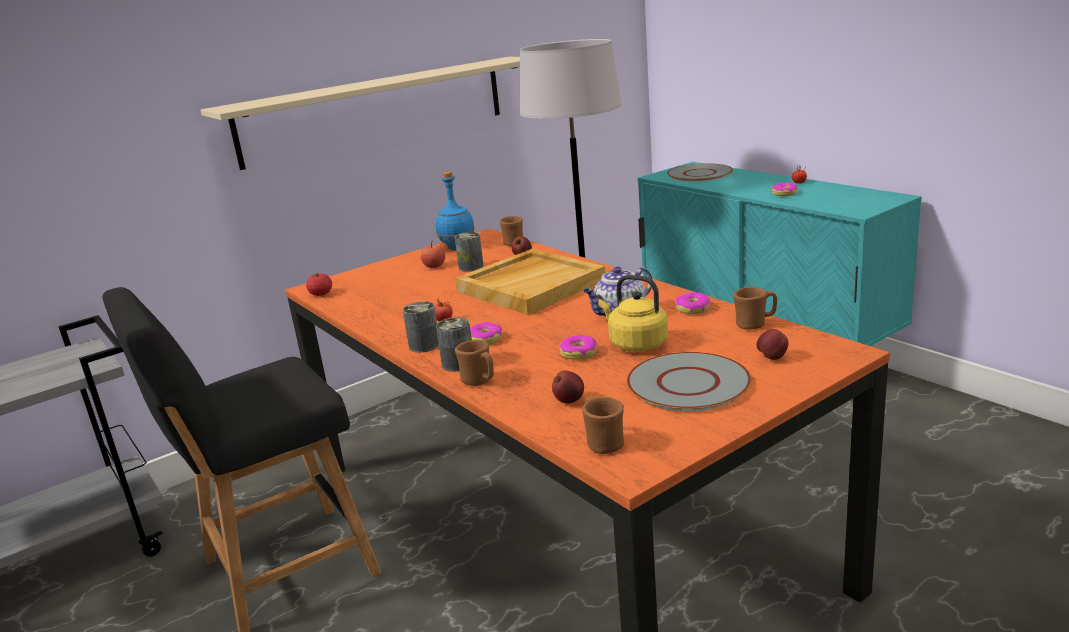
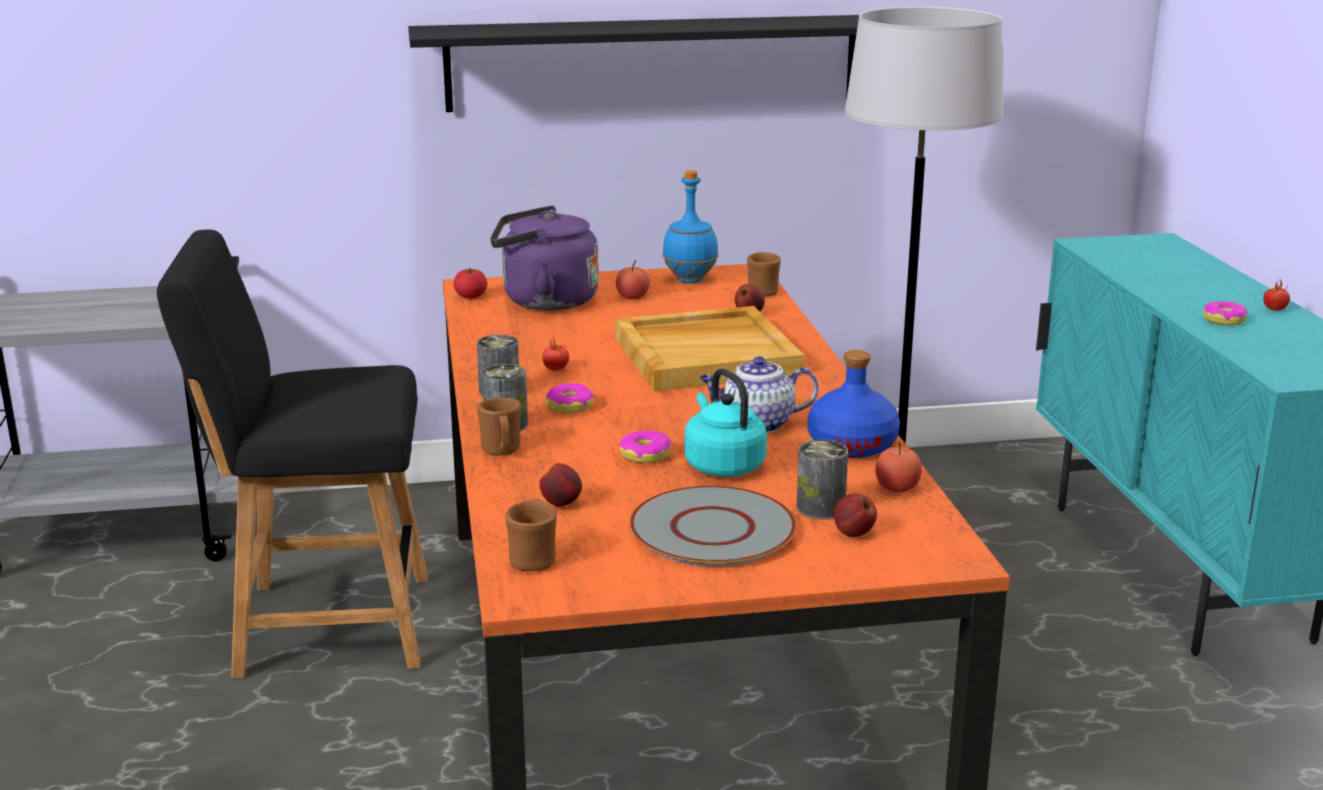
camera: 25 degrees right, 0 degrees up
(376, 110) = (653, 62): beige shelf -> black shelf
(377, 283) = (544, 301): none -> purple kettle
(471, 267) = (671, 311): can -> can (820, 508)
(635, 344) = (722, 465): yellow kettle -> turquoise kettle
(692, 309) = (852, 445): donut -> blue bottle
(700, 174) = (1150, 256): grey plate -> none
(755, 324) = (897, 488): brown mug -> apple

